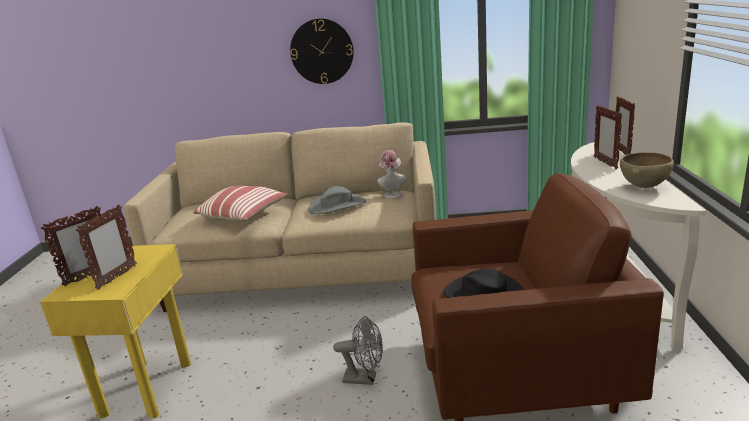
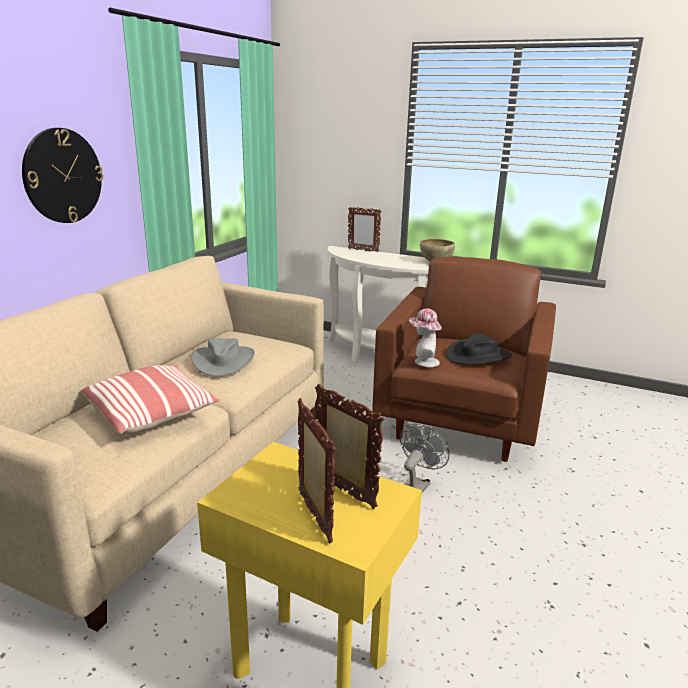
camera: 70 degrees left, 0 degrees up
(392, 194) = (237, 335): hat -> hat (423, 362)
(605, 163) = (378, 258): picture frame -> none

